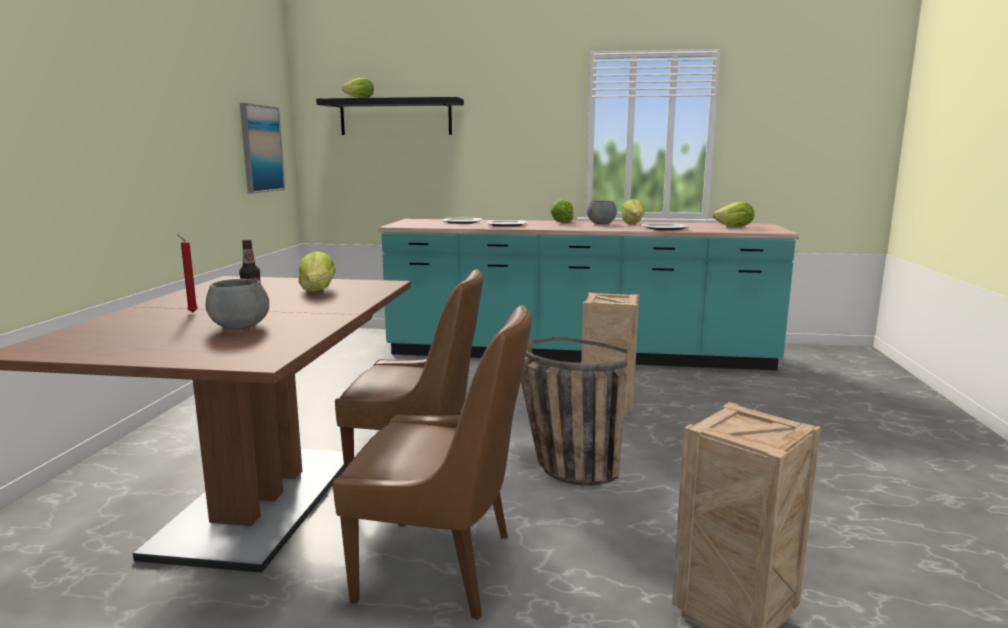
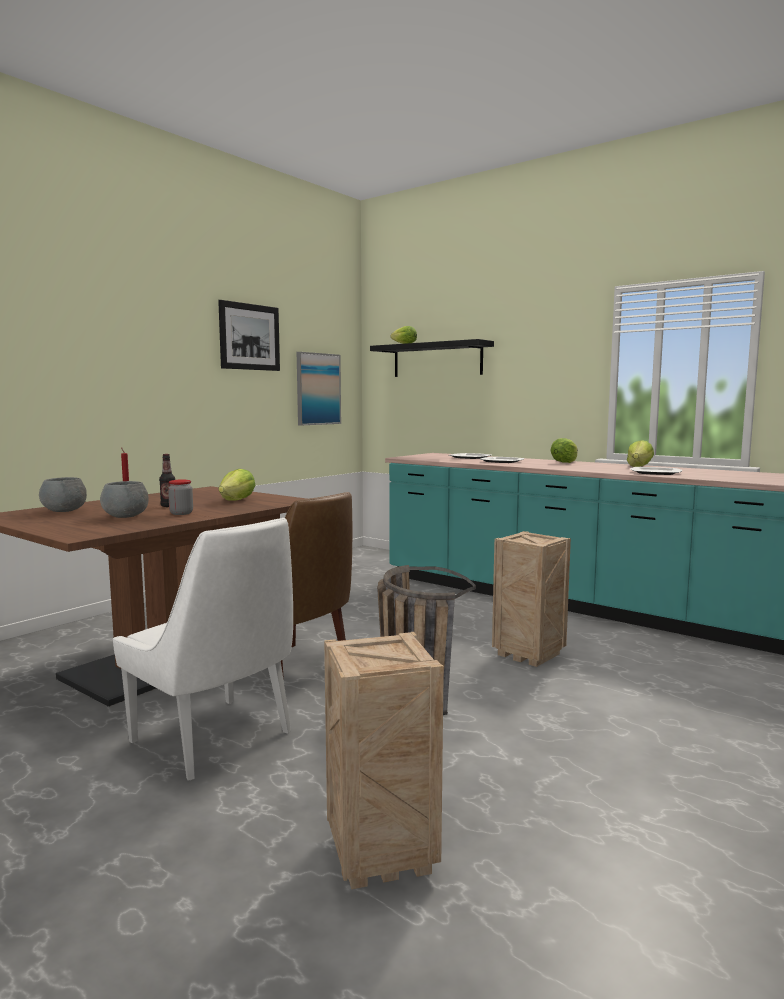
camera: 30 degrees right, 5 degrees down
(196, 82) = (249, 337): none -> picture
(300, 314) = (181, 513): none -> jar
(442, 567) = (215, 739): brown chair -> white chair
(601, 224) = (602, 465): grey bowl -> grey bowl (65, 511)
(734, 227) = (751, 476): lettuce -> none

